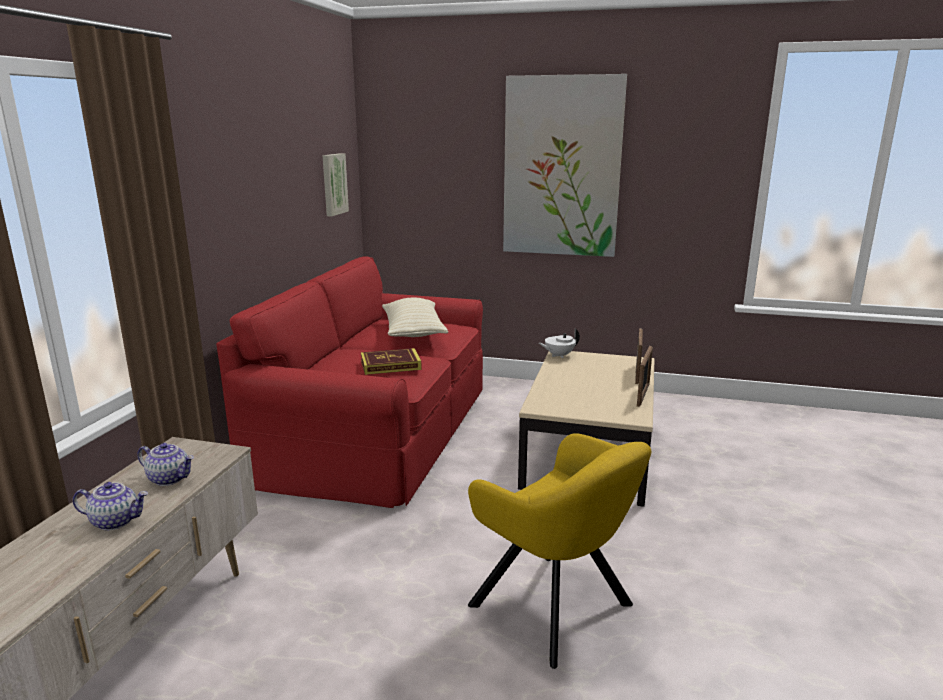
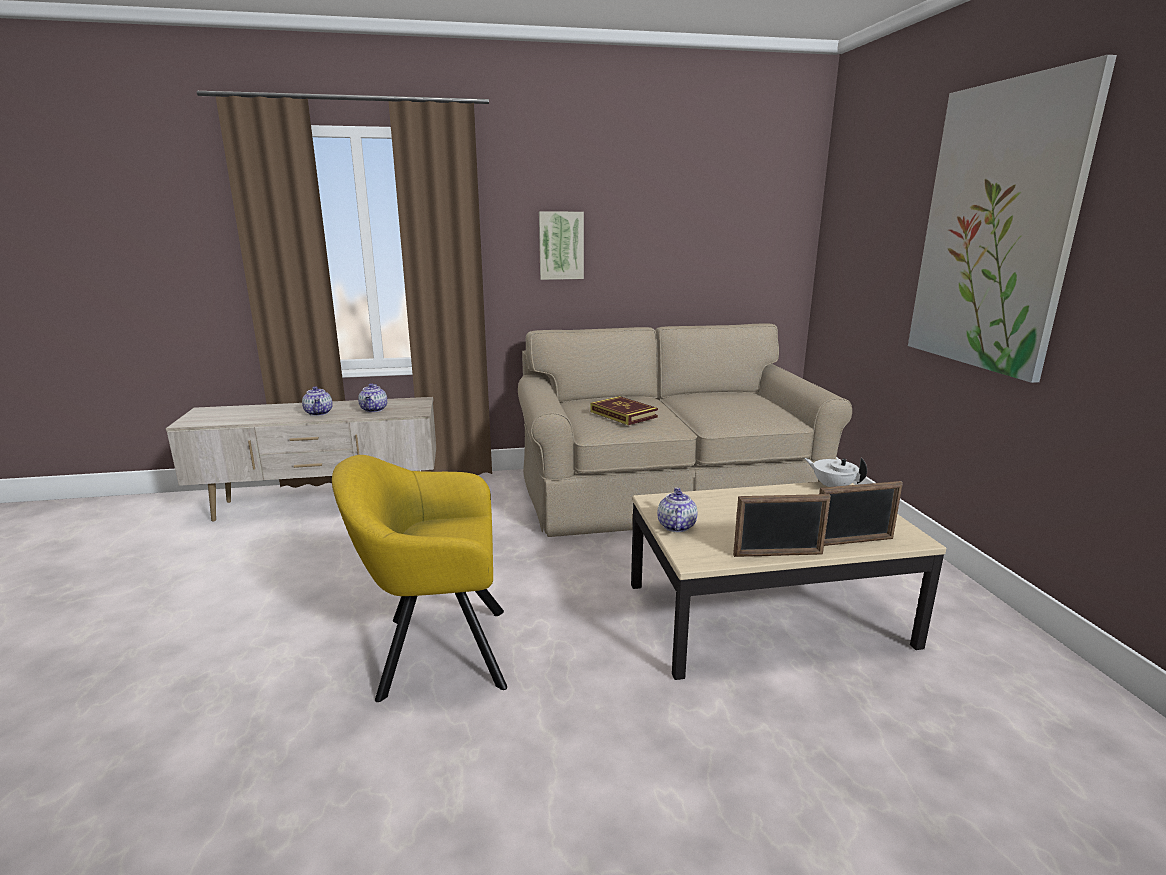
camera: 65 degrees right, 0 degrees up
(333, 184) = (752, 241): picture -> picture (561, 245)
(378, 429) = (668, 491): red sofa -> beige sofa
(413, 332) = (725, 405): beige pillow -> none
(557, 610) = (435, 652): yellow armchair -> yellow armchair turned 60 degrees clockwise
(584, 411) = (675, 526): none -> teapot

